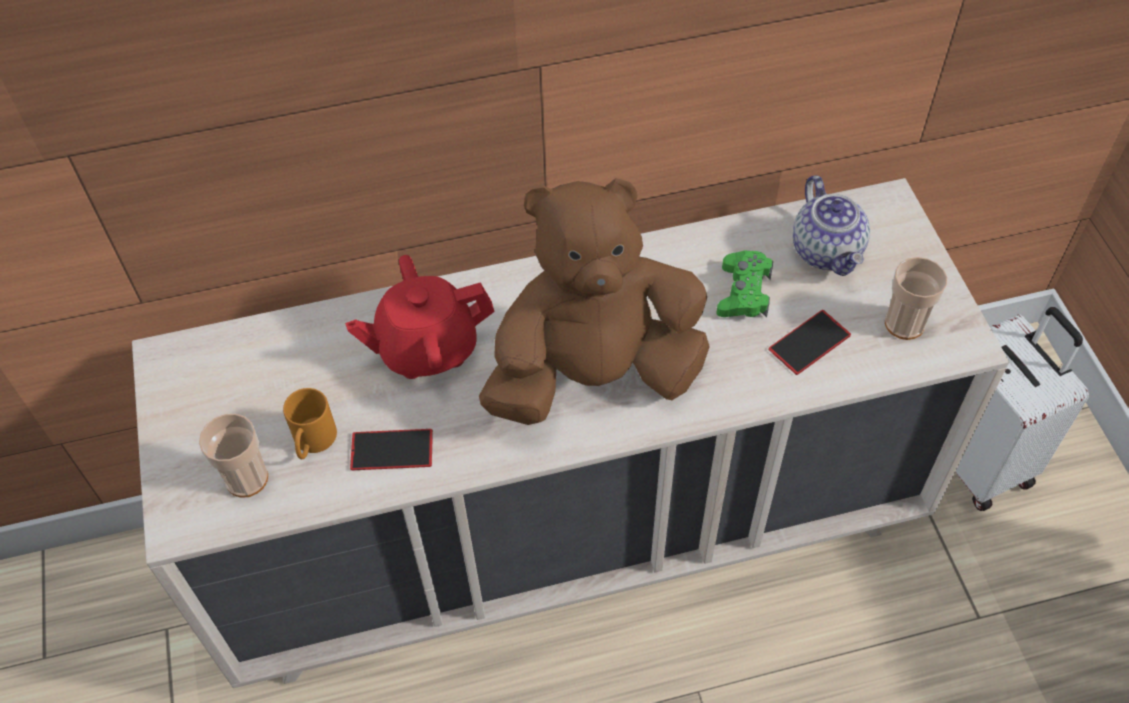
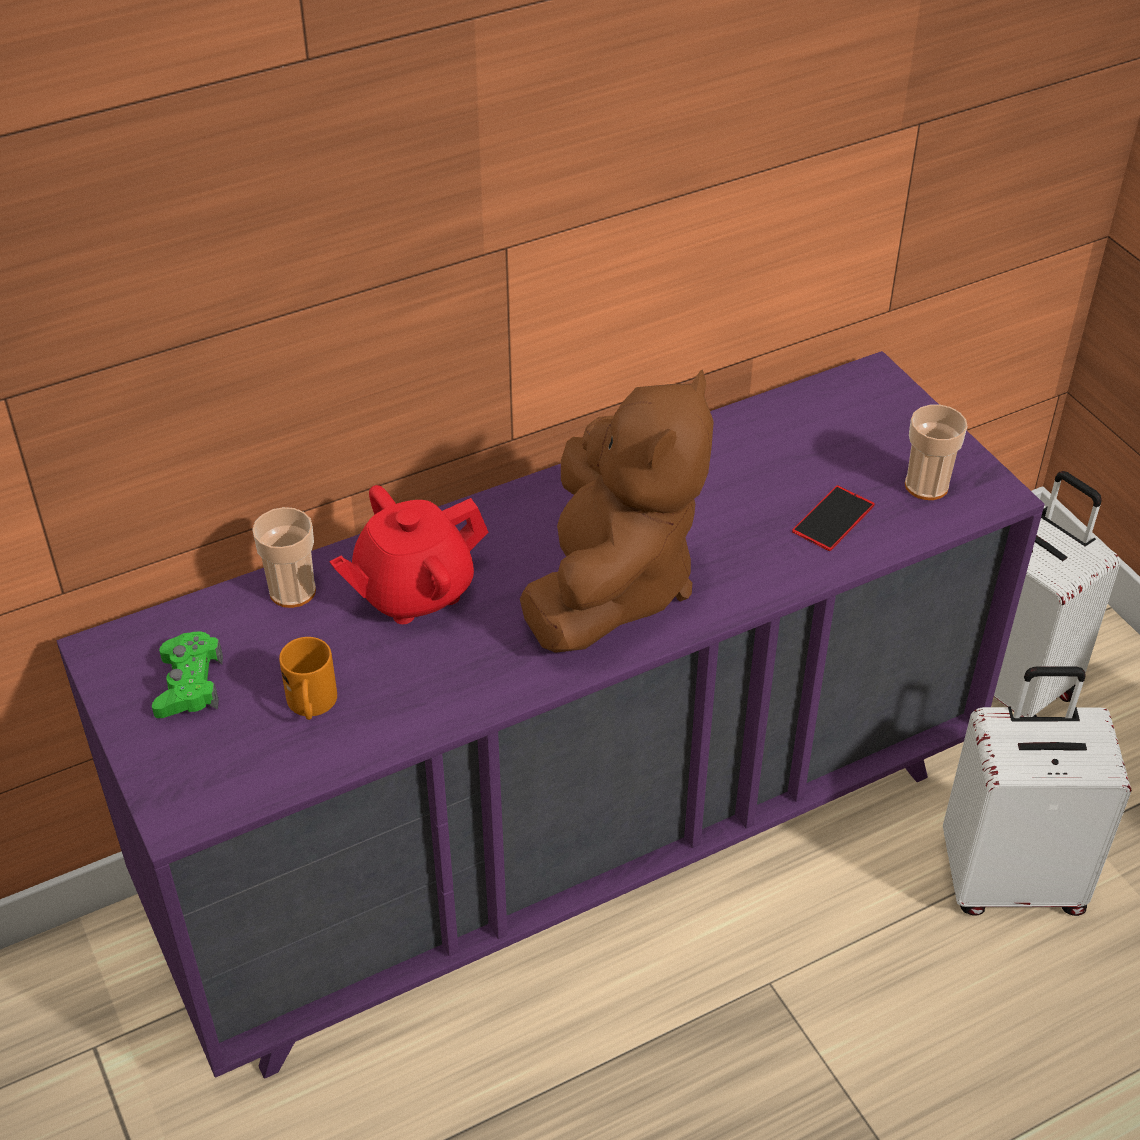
camera: 15 degrees left, 10 degrees down
(246, 478) = (245, 755): cup -> cup (292, 591)
(391, 450) = (406, 697): phone -> none
(572, 530) = (572, 839): beige dresser -> purple dresser
(594, 374) = (611, 586): brown plush toy -> brown plush toy turned 135 degrees clockwise
(744, 292) = (747, 482): green game controller -> green game controller (189, 684)
(828, 251) = (824, 430): teapot -> none
(928, 641) = (1010, 877): none -> white suitcase

